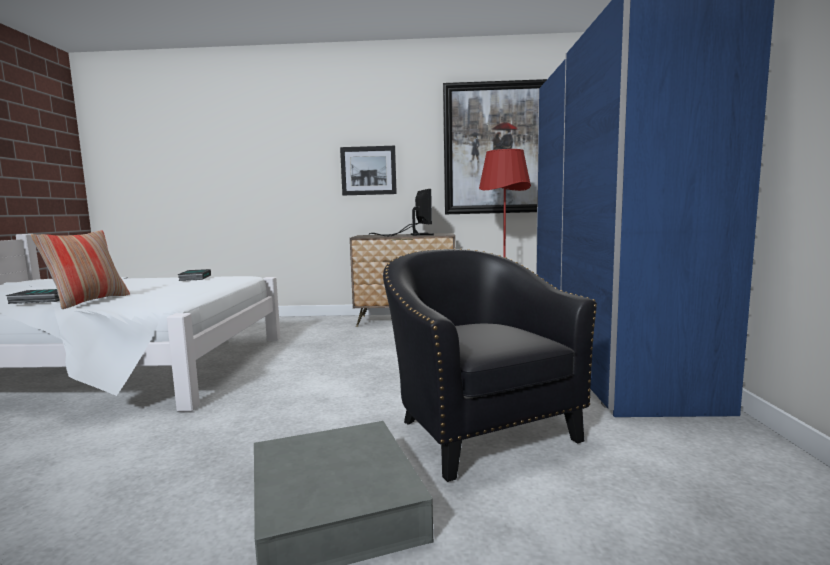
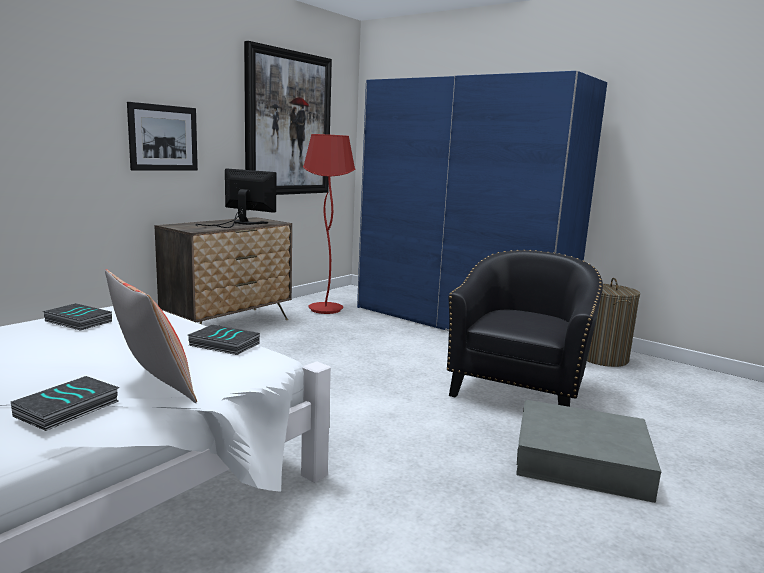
camera: 55 degrees left, 5 degrees up
(182, 294) = (223, 344): none -> book
(477, 429) = (518, 390): black armchair -> black armchair turned 105 degrees clockwise
(721, 450) = (603, 358): none -> laundry basket

